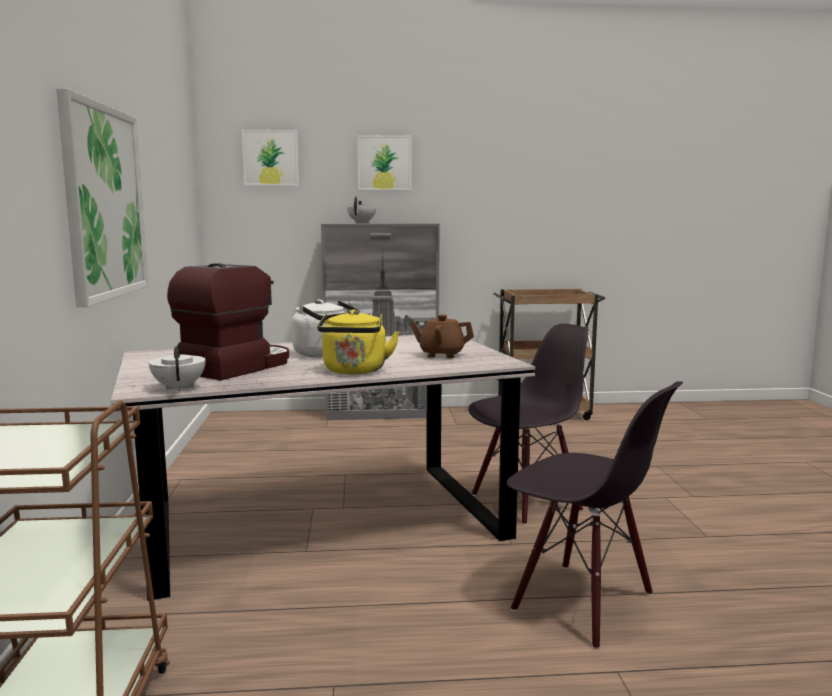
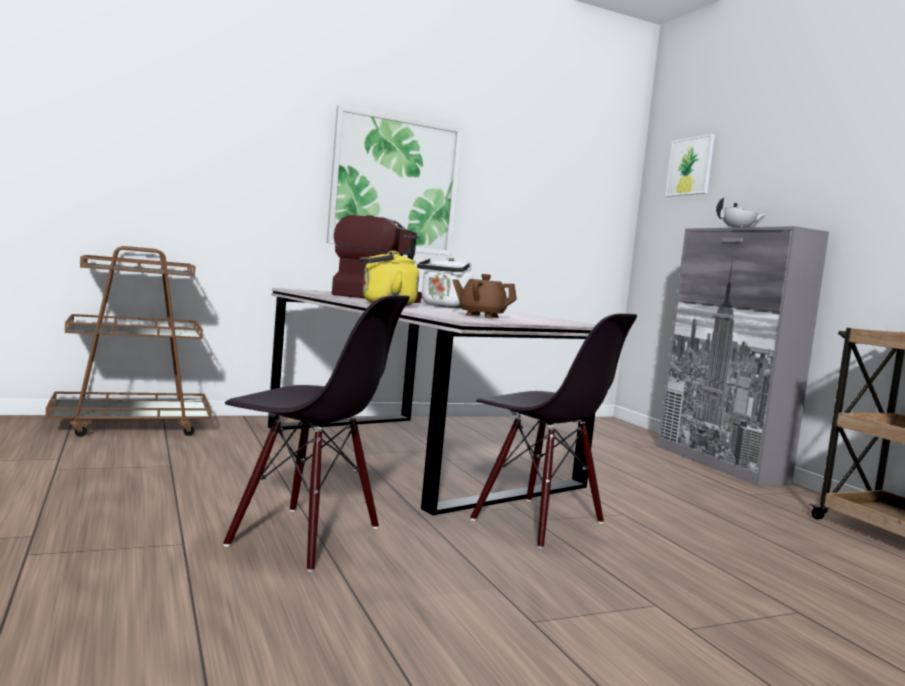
camera: 70 degrees right, 5 degrees down
(179, 387) = (306, 291): white teapot -> none
(384, 163) = (788, 159): picture -> none
(441, 355) = (481, 316): brown teapot -> brown teapot turned 60 degrees counterclockwise
(582, 603) = (304, 537): black chair -> black chair turned 90 degrees counterclockwise

